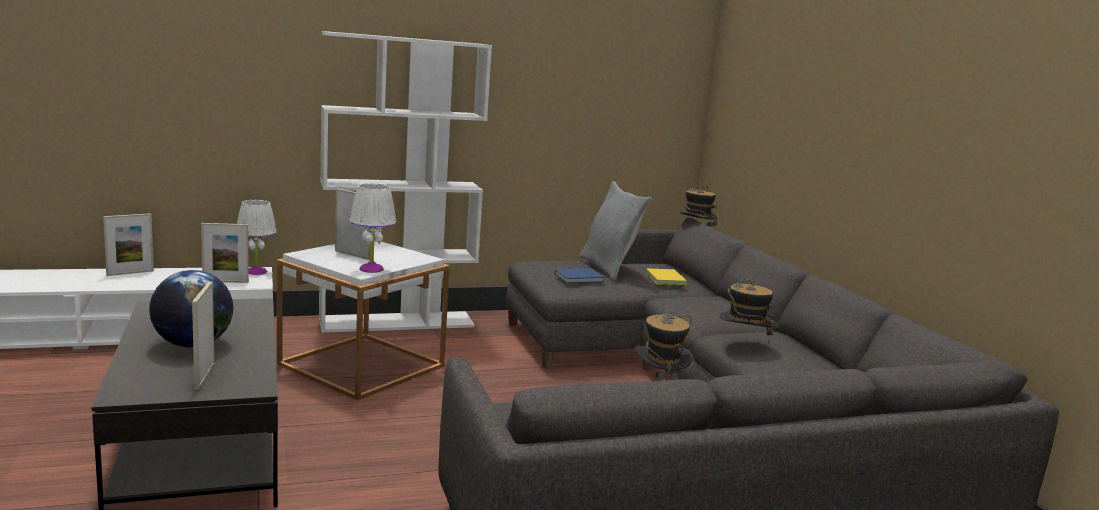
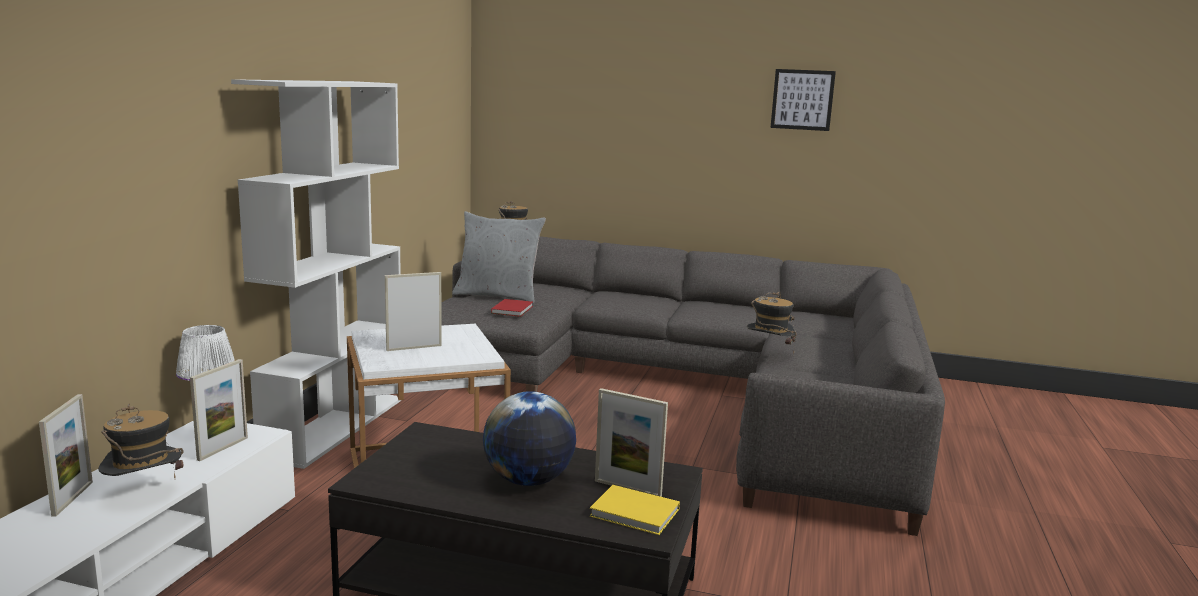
camera: 55 degrees left, 0 degrees up
(371, 269) = (476, 351): white table lamp -> none
(580, 278) = (513, 309): blue book -> red book
(665, 279) = (553, 290): yellow book -> yellow book (636, 514)
(743, 344) = (712, 313): hat -> hat (144, 494)
(977, 91) = (802, 99): none -> picture

